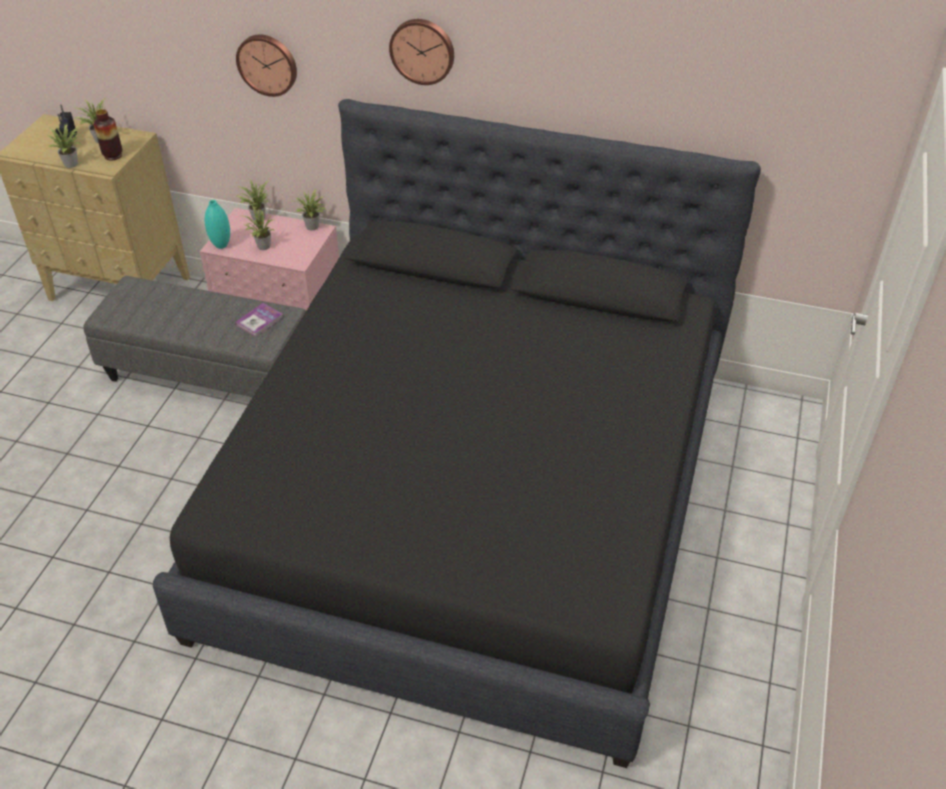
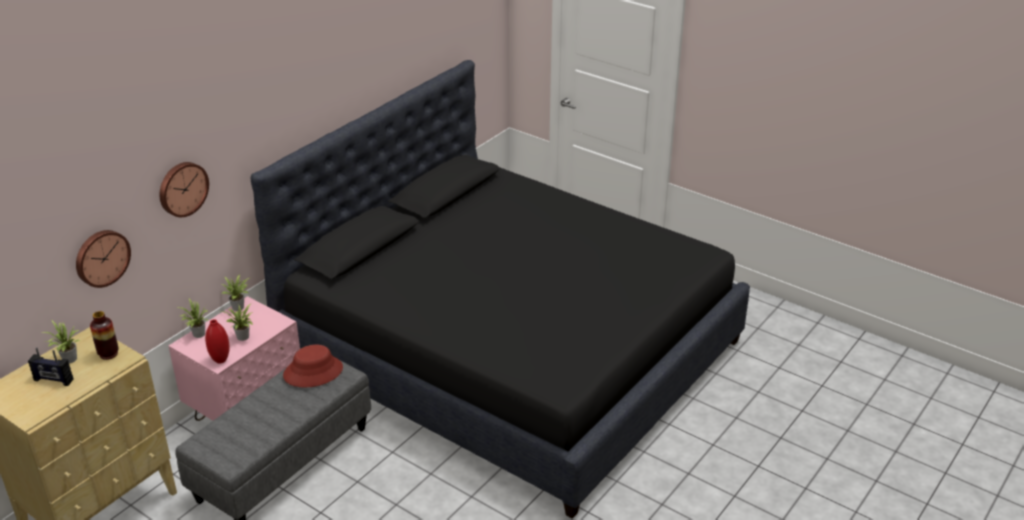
camera: 70 degrees left, 10 degrees down
(73, 164) = (98, 380): potted plant -> none
(221, 245) = (220, 360): turquoise vase -> red vase
(259, 321) = (313, 372): book -> red hat
(423, 50) = (286, 104): wall clock -> wall clock (101, 257)

